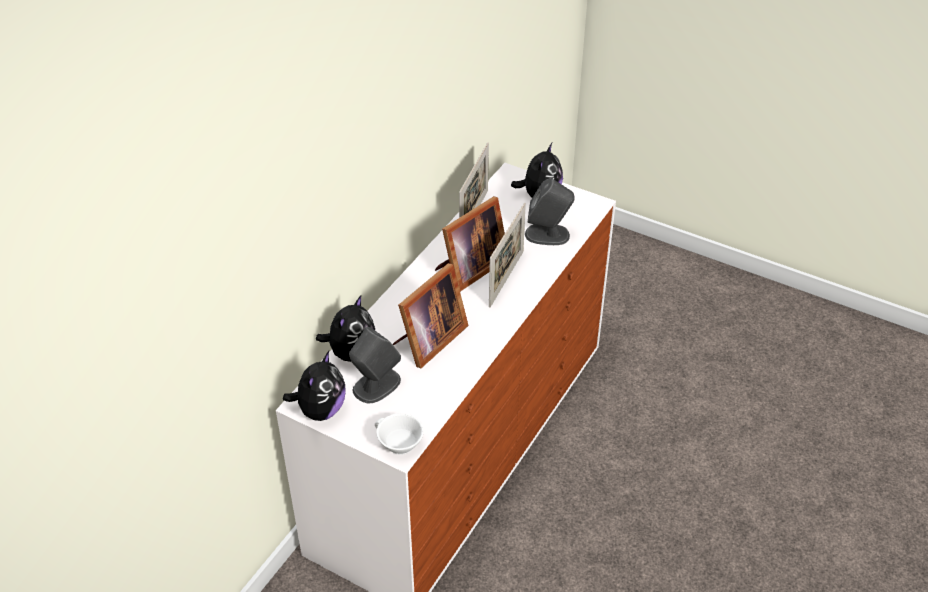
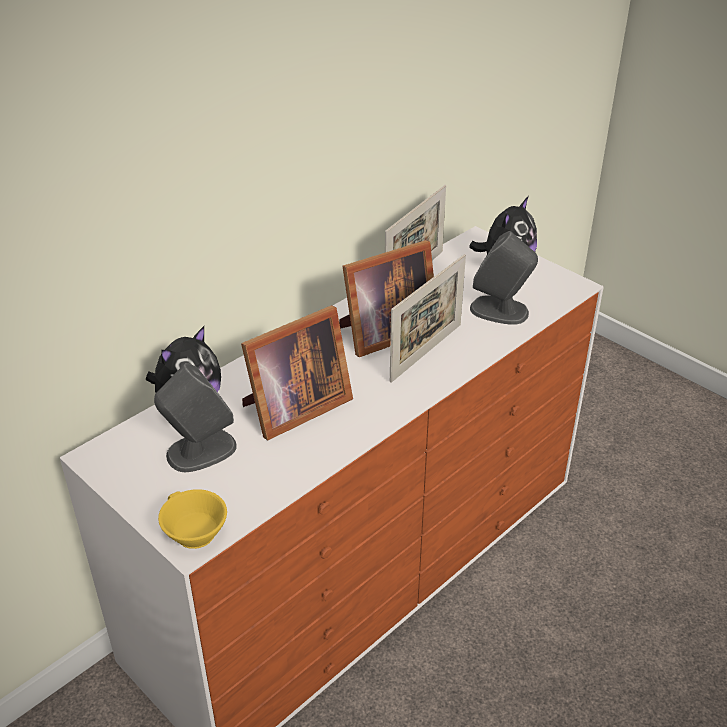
camera: 15 degrees right, 5 degrees down
(320, 410) = (114, 468): plush toy -> none
(398, 444) = (192, 533): white cup -> yellow cup

